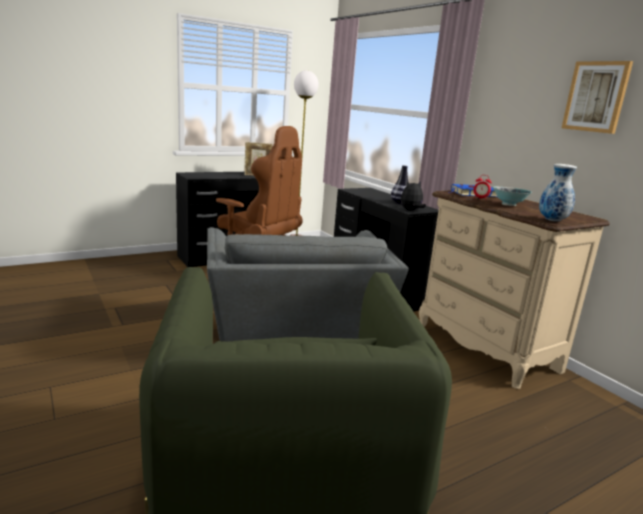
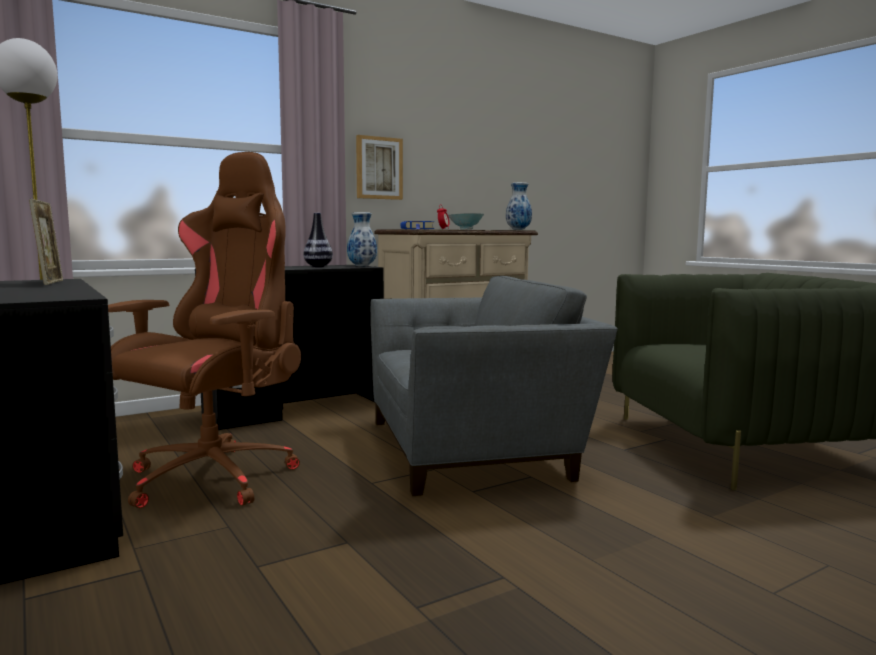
camera: 90 degrees left, 10 degrees down
(411, 210) = (362, 266): plush toy -> vase
(596, 97) = (455, 131): picture -> picture (378, 168)

